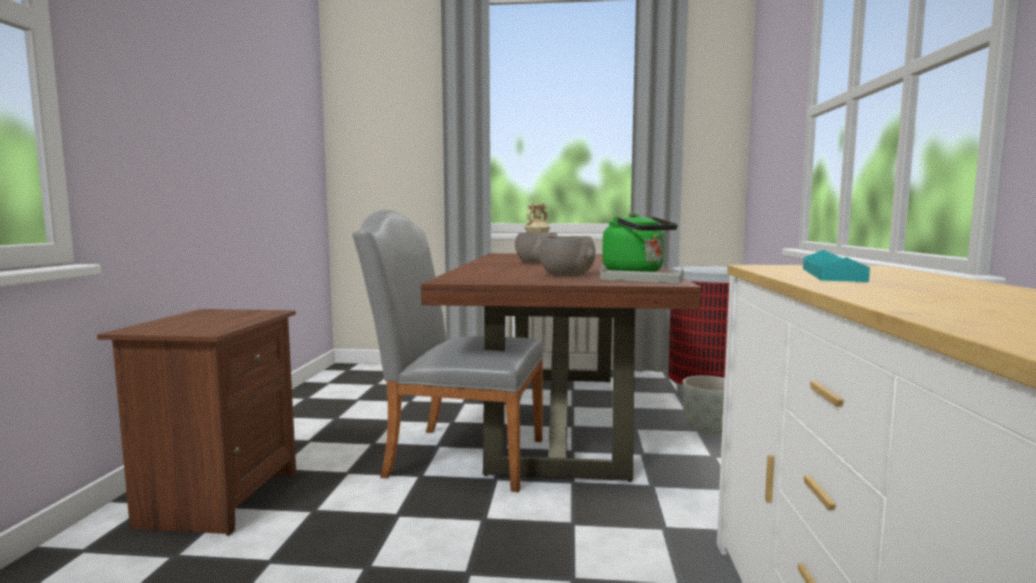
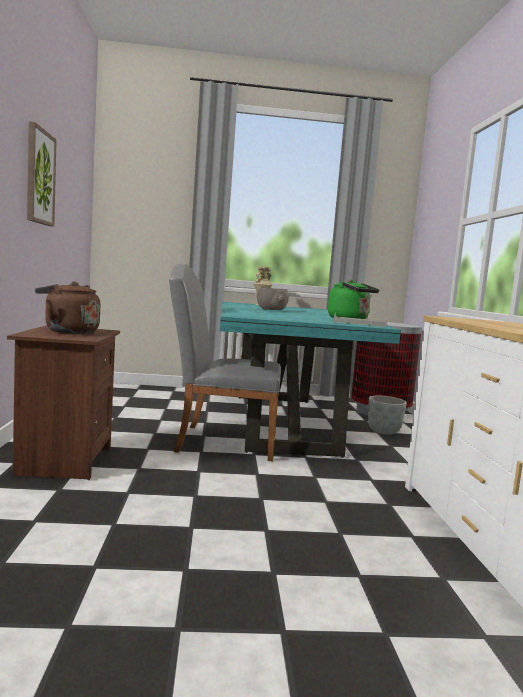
camera: 10 degrees left, 0 degrees up
(203, 111) = (39, 177): none -> picture
(209, 318) = (68, 331): none -> brown kettle
(561, 419) = (282, 423): brown dining table -> turquoise dining table
(567, 275) = (307, 318): grey bowl -> none
(832, 274) = (487, 322): turquoise tray -> none

